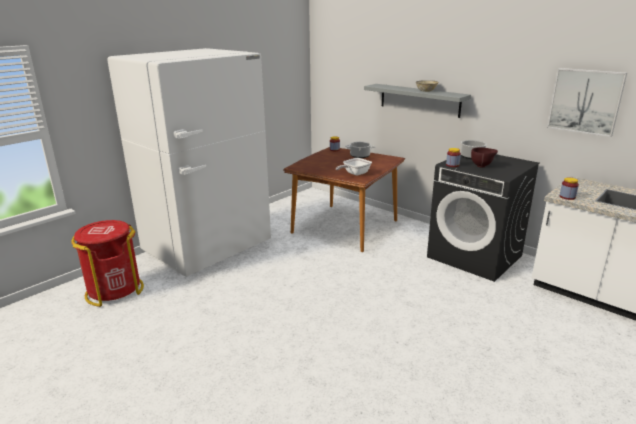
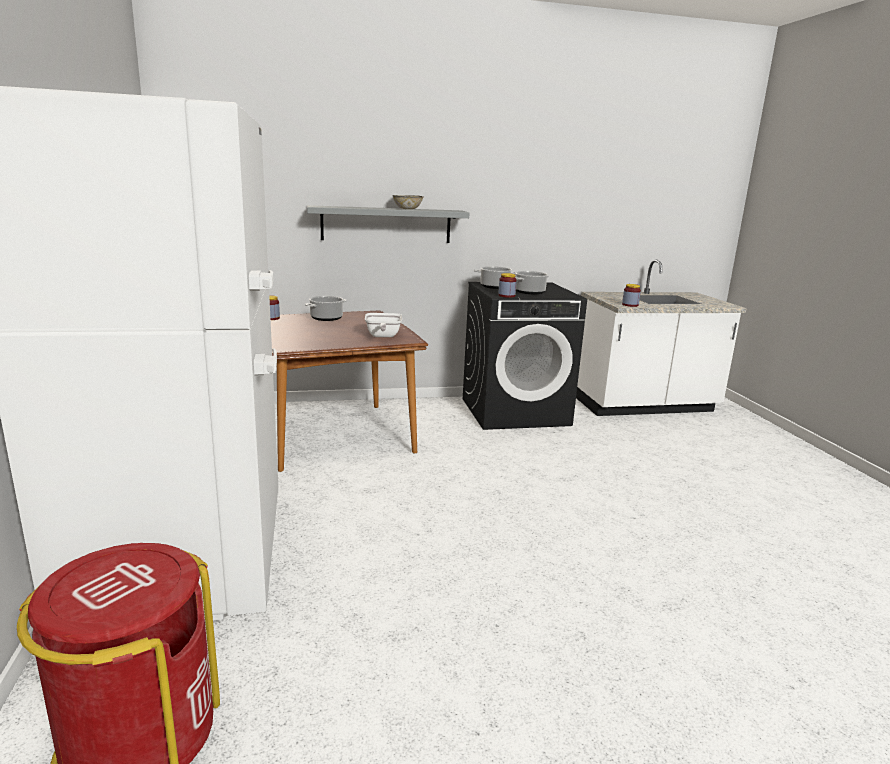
camera: 55 degrees left, 5 degrees down
(482, 166) = (530, 292): brown bowl -> cooking pot
(585, 101) = (588, 207): picture -> none

